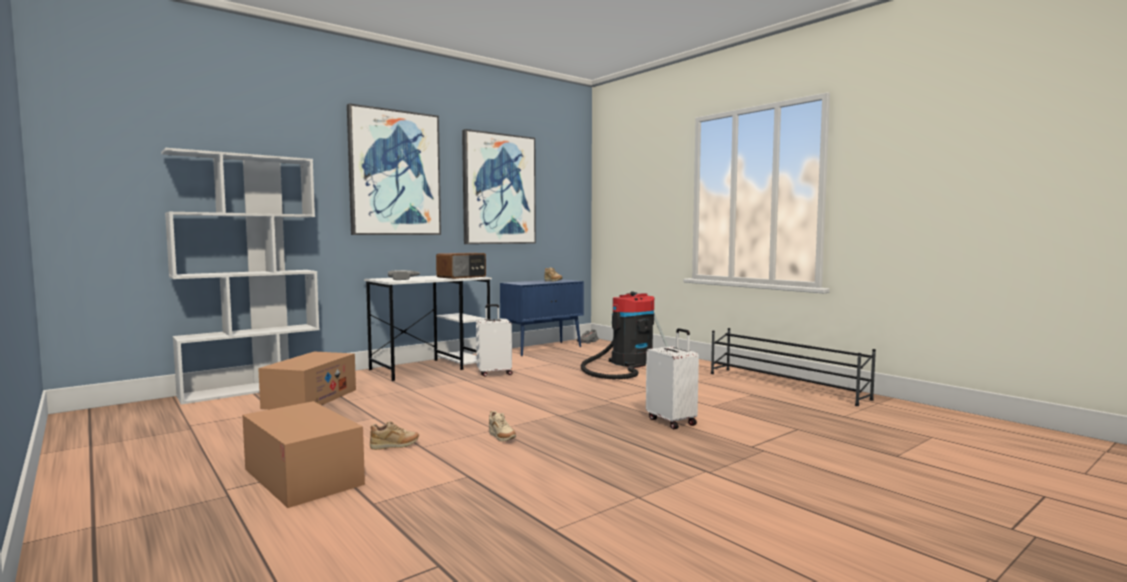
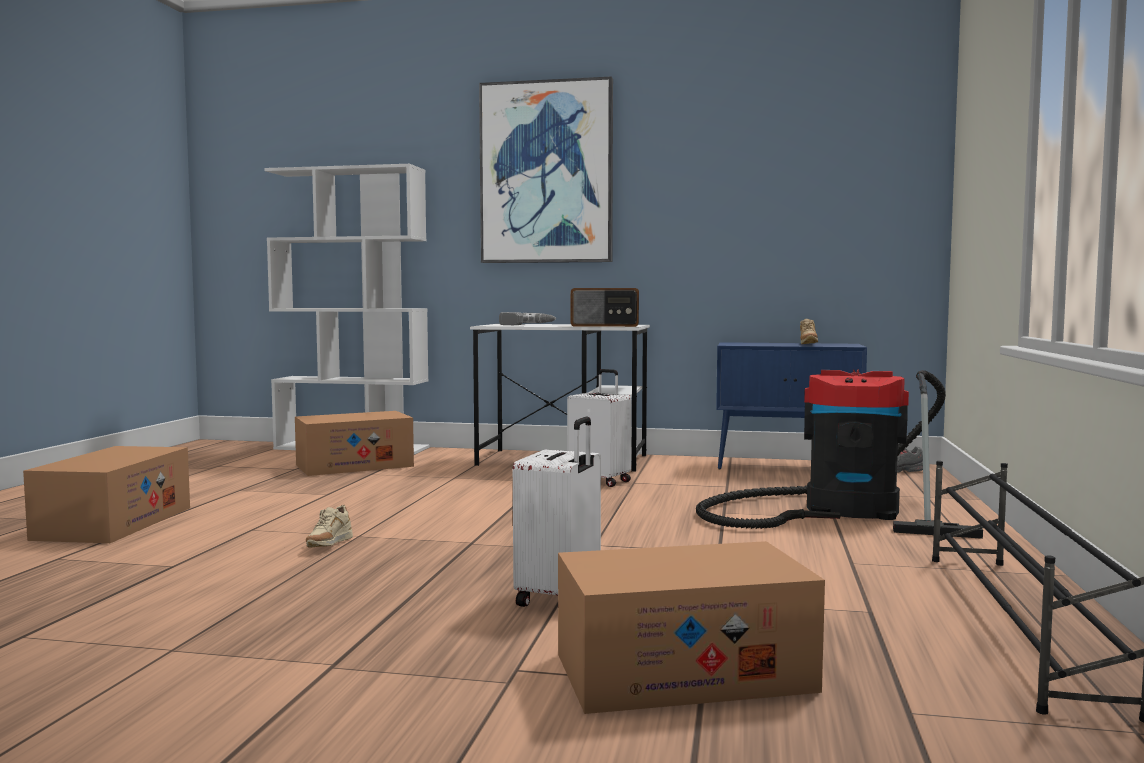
camera: 50 degrees right, 0 degrees up
(394, 446) = (240, 522): beige shoe -> none
(498, 189) = (727, 183): picture -> none
(782, 428) = (683, 672): none -> cardboard box

